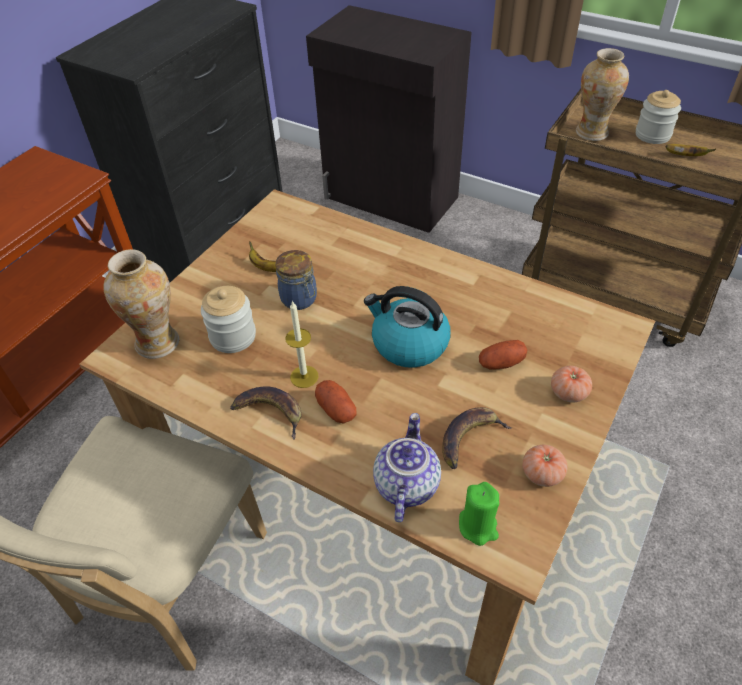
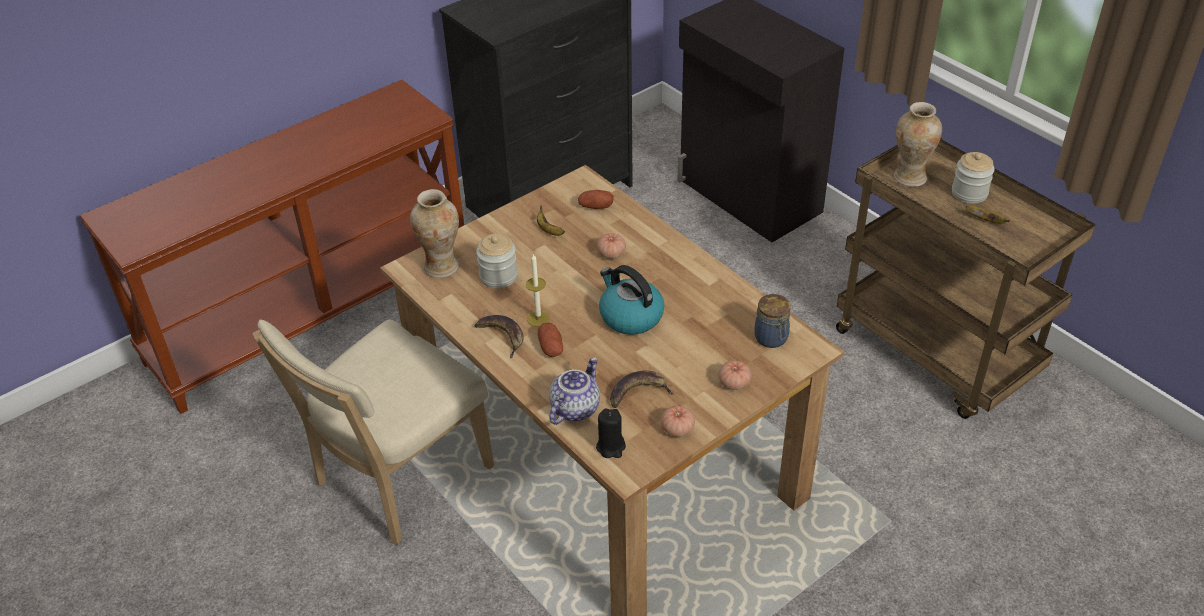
camera: 20 degrees right, 5 degrees down
(300, 299) = (562, 262): jar -> jar (771, 339)
(349, 276) = (611, 253): none -> tomato
(478, 526) = (611, 447): green candle -> black candle
(501, 363) = (694, 349): potato -> potato (595, 206)

